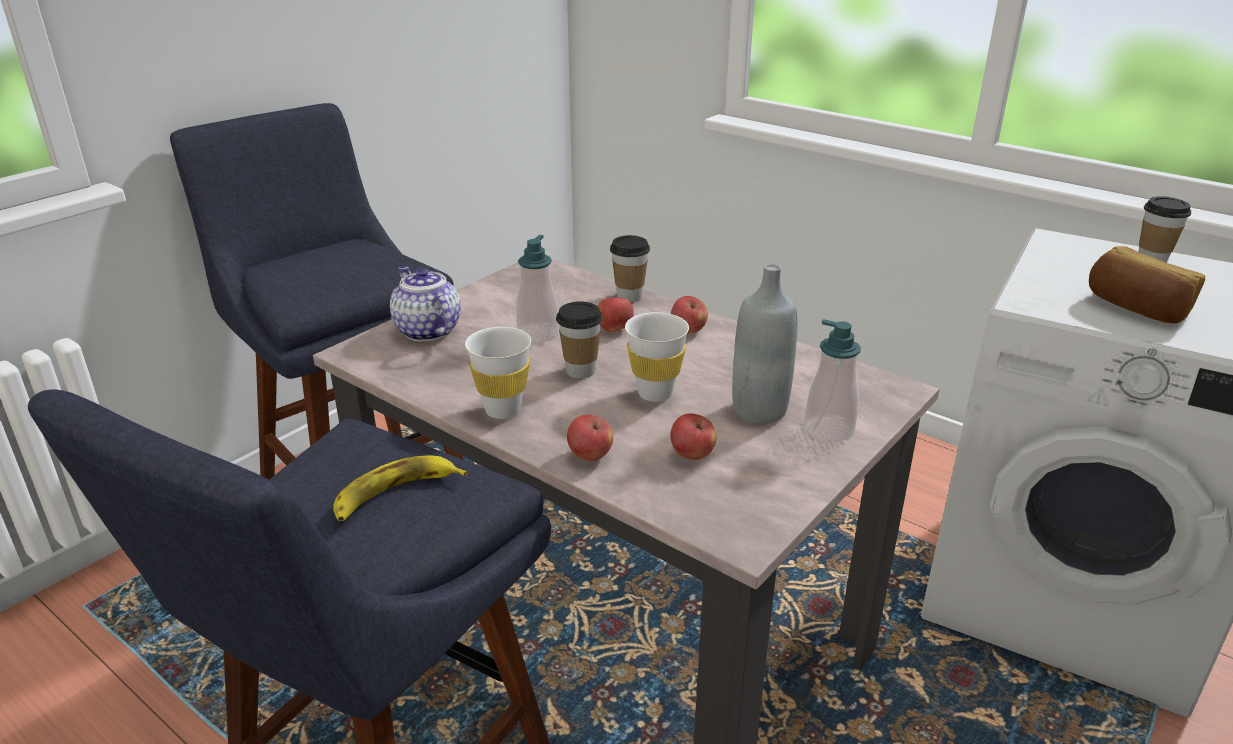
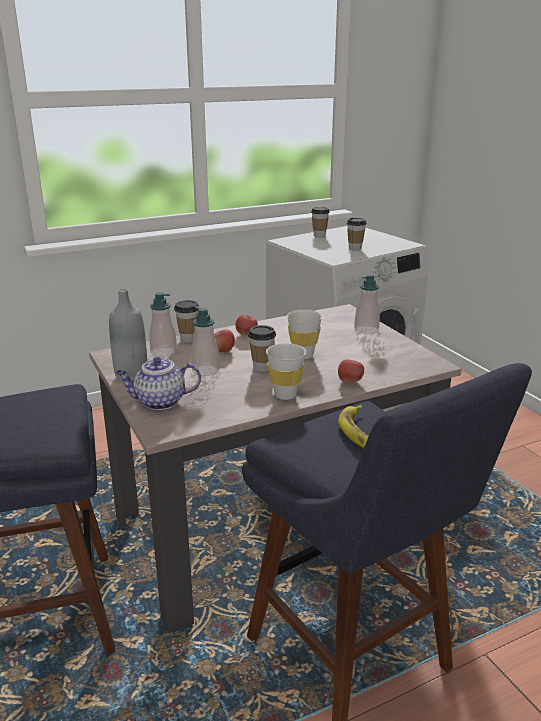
camera: 65 degrees left, 5 degrees down
(572, 293) = (163, 352): none -> soap dispenser
(692, 455) = (366, 360): apple -> none
(759, 410) = (339, 338): grey bottle -> grey bottle (131, 376)
(1137, 308) = (355, 248): bread -> cup

